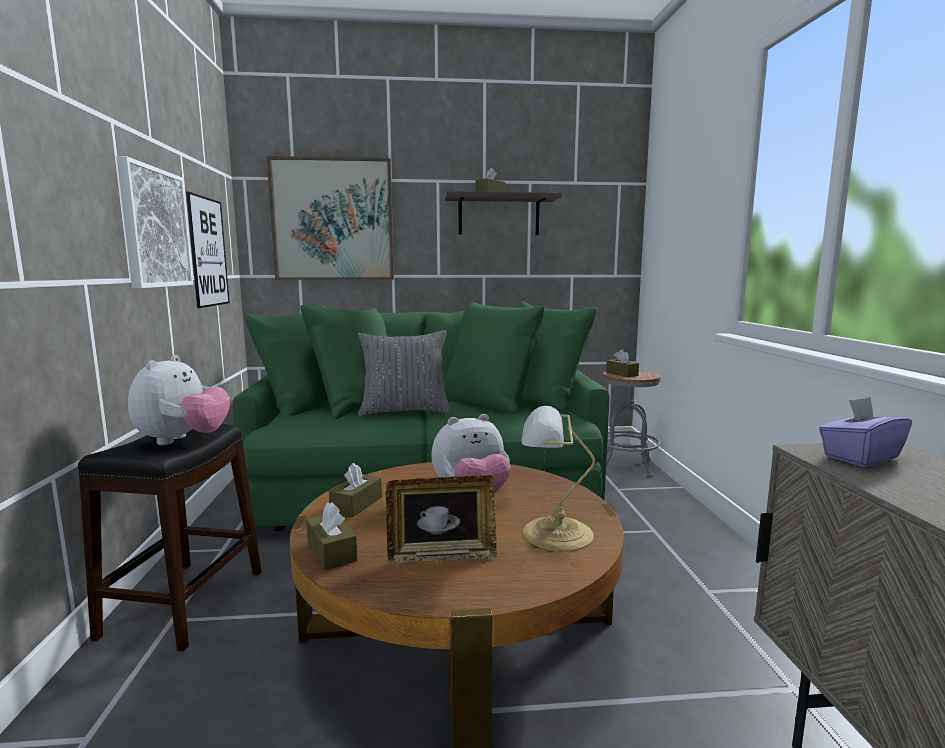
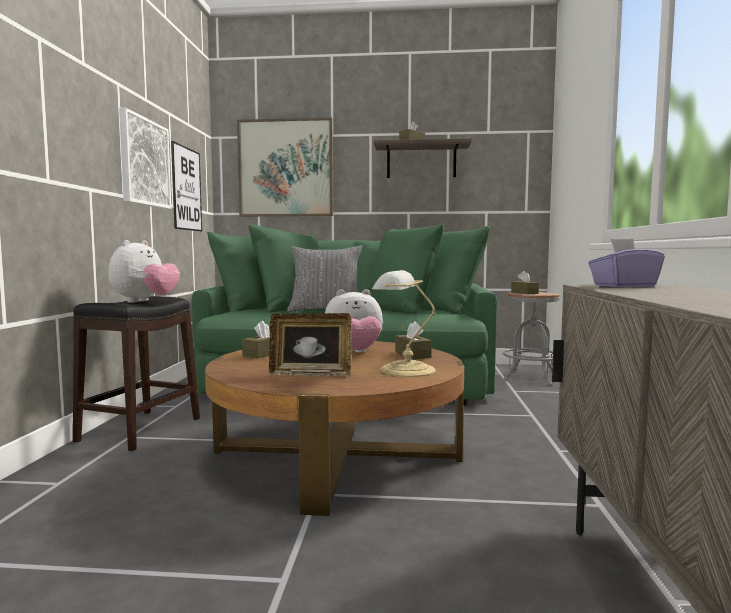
camera: 10 degrees right, 5 degrees down
(331, 551) = (233, 369): brown tissue box -> brown tissue box (412, 355)

